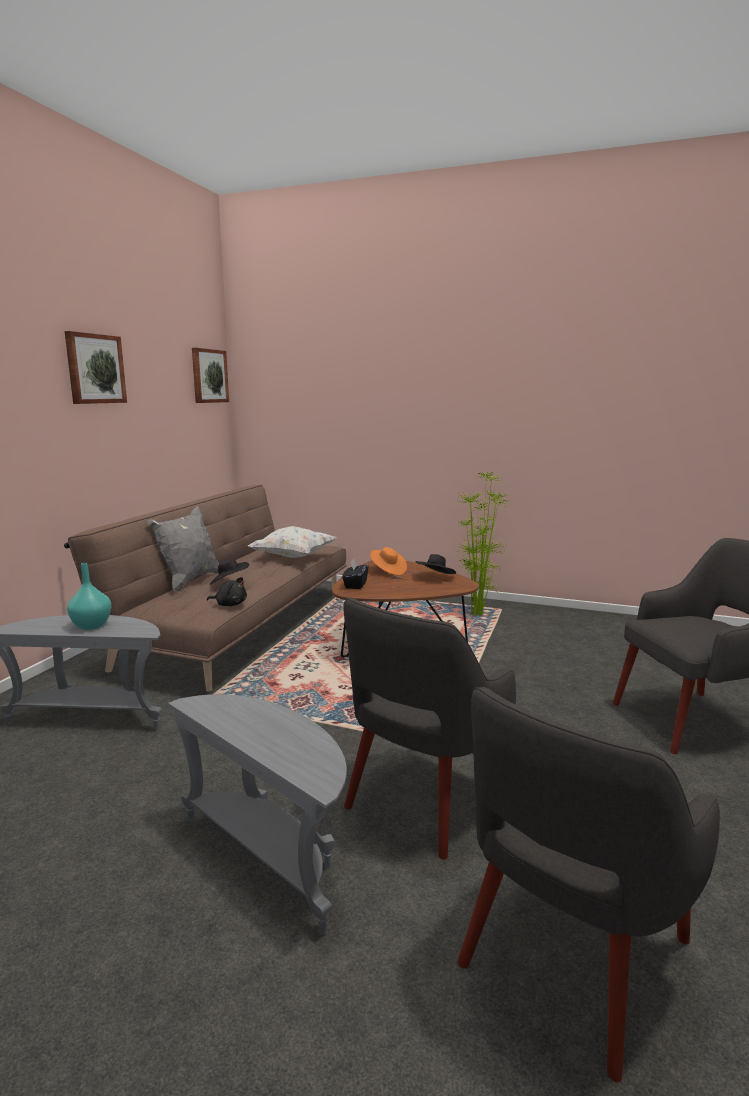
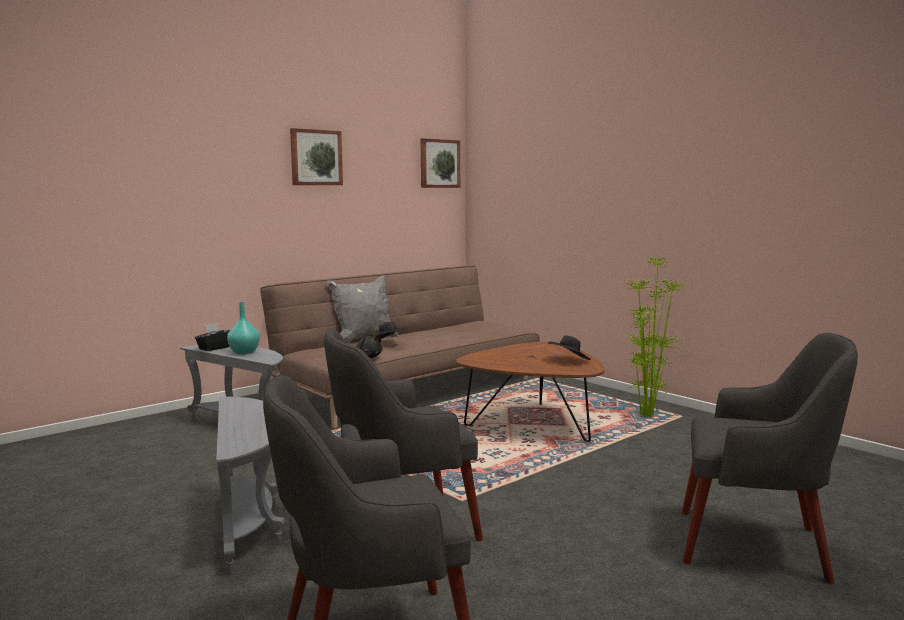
camera: 30 degrees right, 5 degrees down
(293, 557) = (472, 333): white pillow -> none
(355, 585) = (484, 356): black tissue box -> black tissue box (214, 348)
(388, 571) = (533, 351): orange hat -> none

